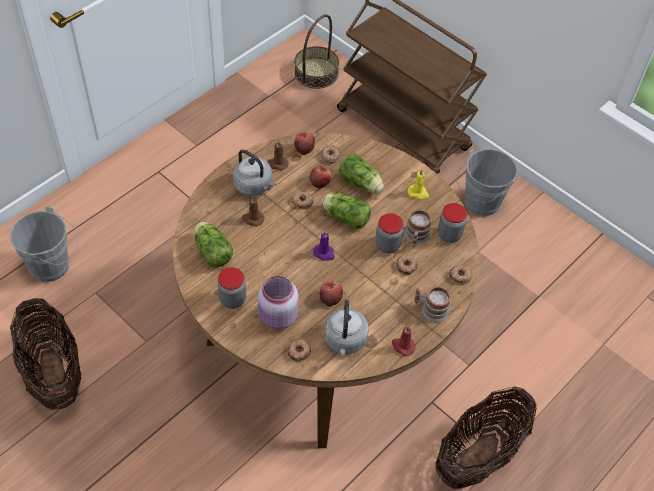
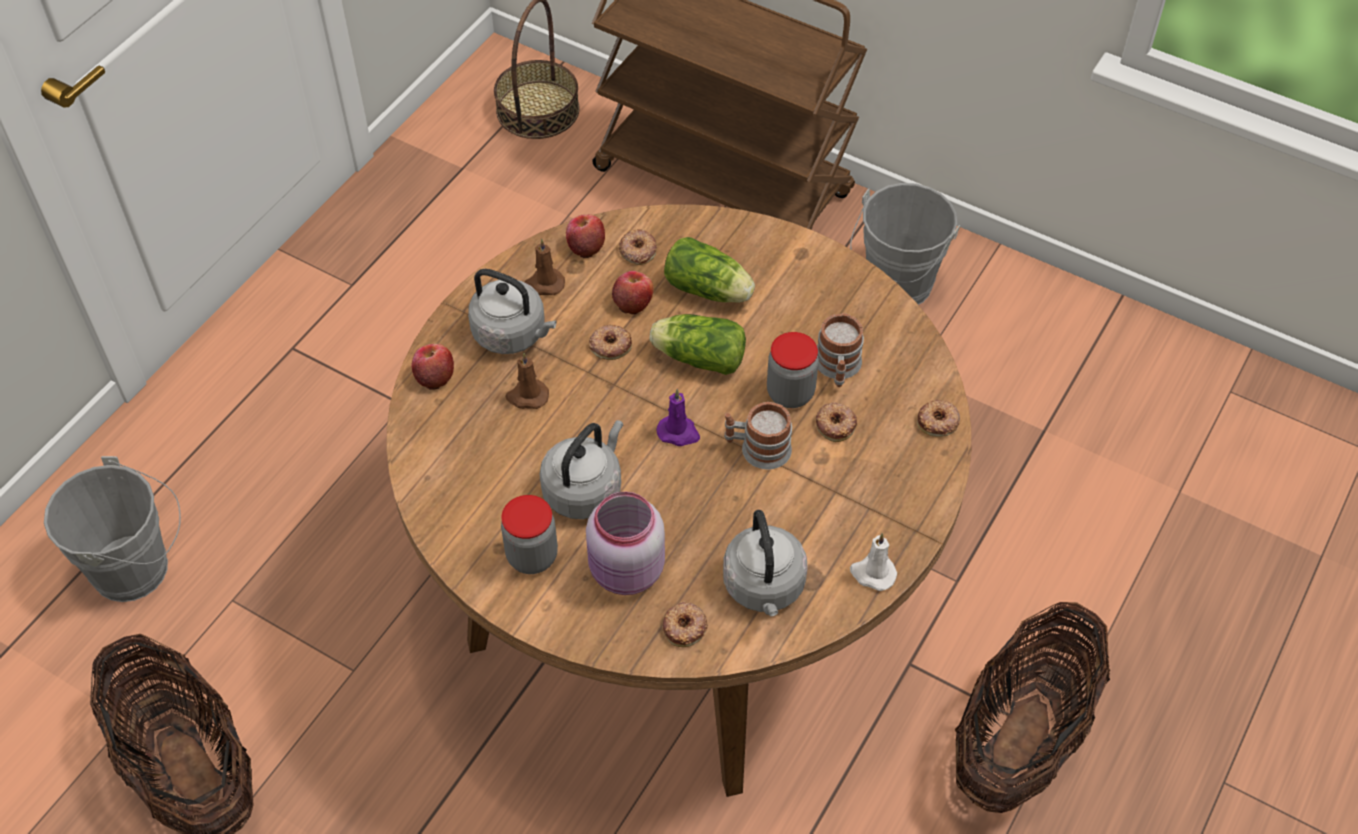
camera: 10 degrees left, 0 degrees up
(212, 250) = (466, 472): lettuce -> none
(268, 272) = (585, 489): none -> grey kettle
(330, 298) = (714, 514): apple -> apple (434, 376)
(402, 346) = (872, 573): red candle -> white candle
(418, 193) = (818, 285): yellow candle -> none
(430, 309) = (902, 495): mug -> mug (757, 449)
(449, 234) = (896, 350): jar -> none

